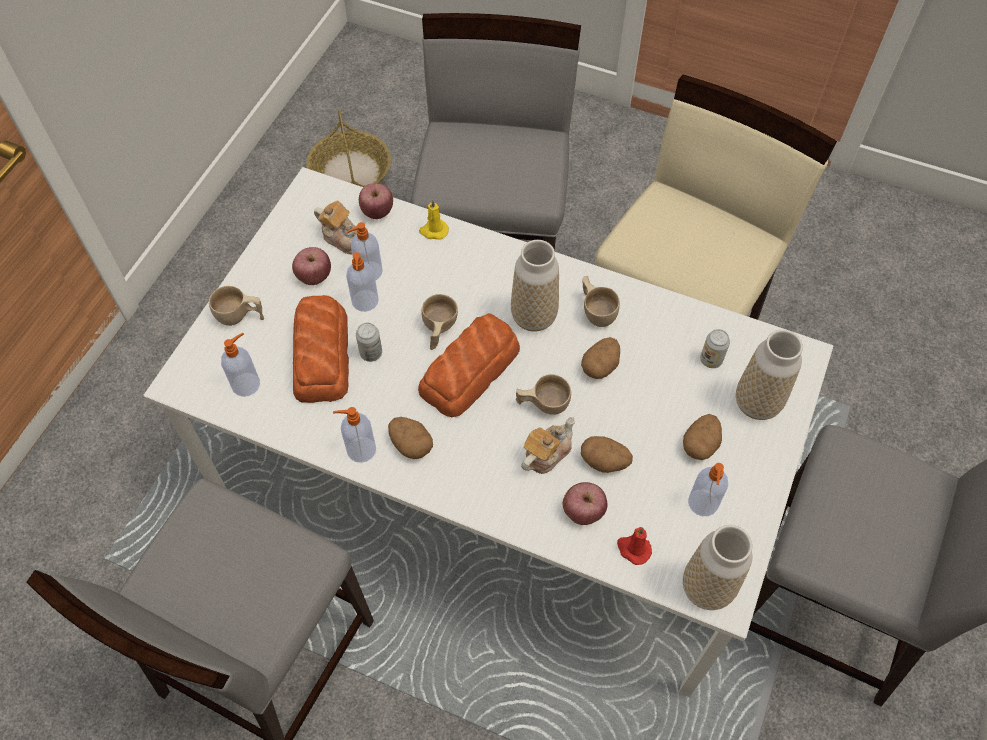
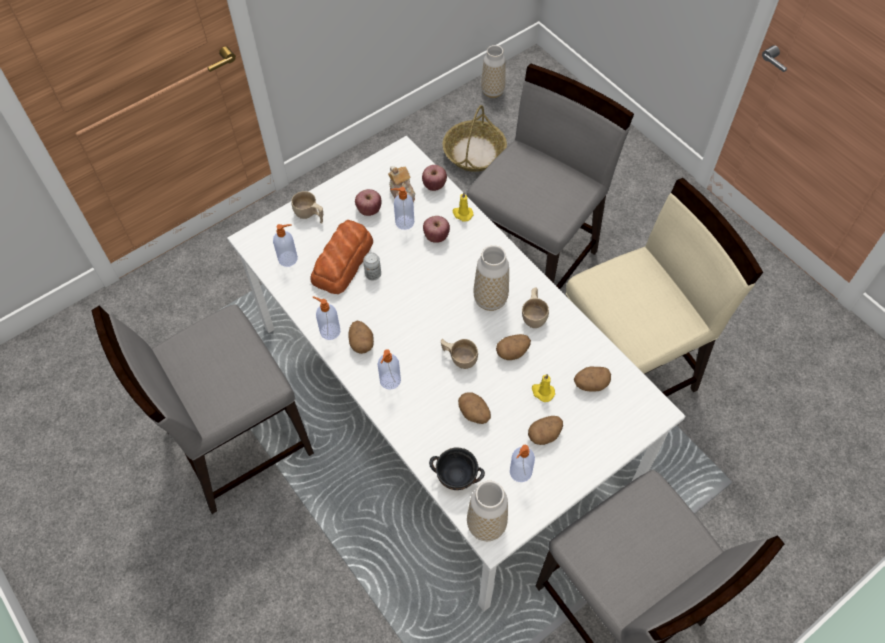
camera: 30 degrees right, 0 degrees up
(365, 302) = (390, 240): soap dispenser -> soap dispenser (389, 381)
(438, 330) = (423, 280): beige cup -> none
(471, 370) = (427, 315): bread -> none
(546, 453) = (440, 390): teapot -> none
(583, 511) = (439, 437): apple -> apple (436, 236)
(633, 549) = (455, 476): red candle -> black bowl
(664, 396) = (542, 392): none -> yellow candle
(711, 360) = (590, 384): can -> potato
(757, 403) = (602, 428): vase -> vase (492, 92)

